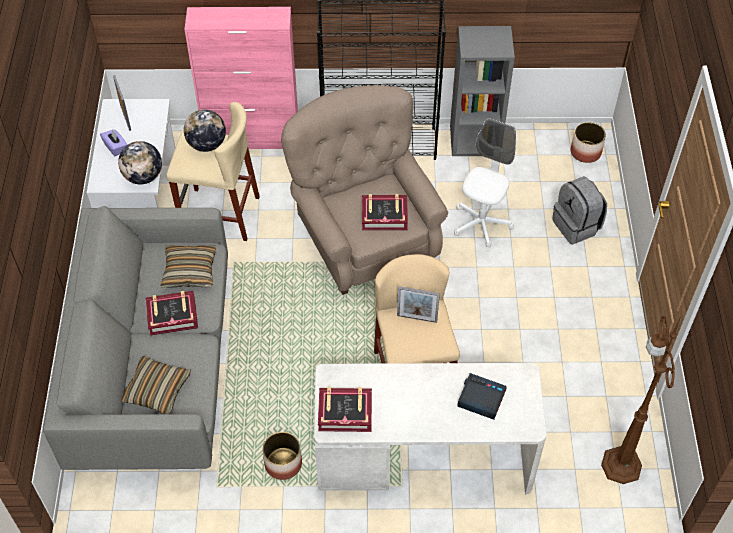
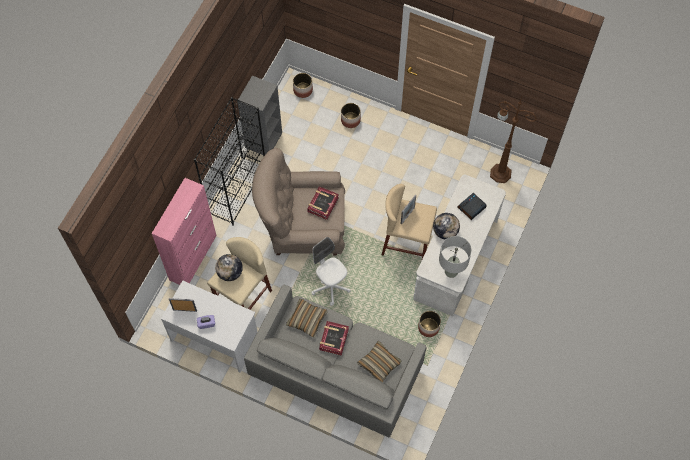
camera: 65 degrees left, 10 degrees up
(143, 176) = (238, 315): globe -> globe (445, 231)
(345, 412) = (451, 272): book -> grey table lamp
(481, 224) = (324, 165): white office chair -> white office chair (330, 286)
(577, 226) = (350, 120): grey backpack -> planter

